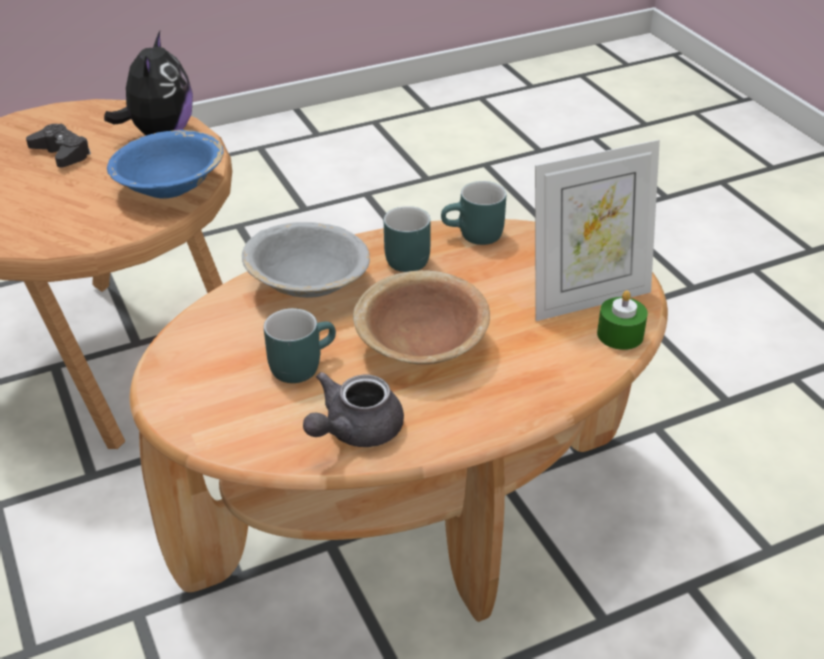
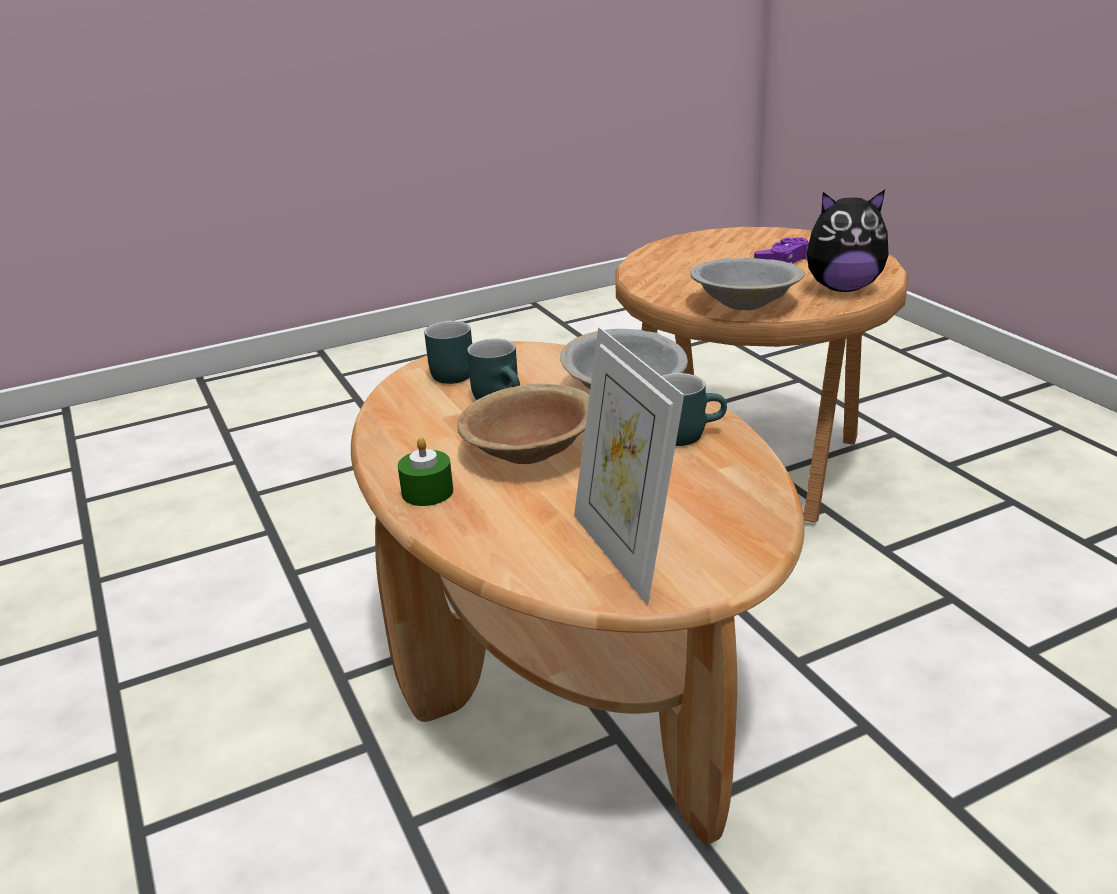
camera: 90 degrees right, 10 degrees down
(61, 153) = (783, 260): black game controller -> purple game controller
(170, 187) = (745, 303): blue bowl -> grey bowl
(354, 431) = (408, 427): grey teapot -> none
(474, 236) = (741, 473): turquoise mug -> turquoise mug (449, 373)
(620, 335) = (550, 575): green candle -> green candle (427, 492)

